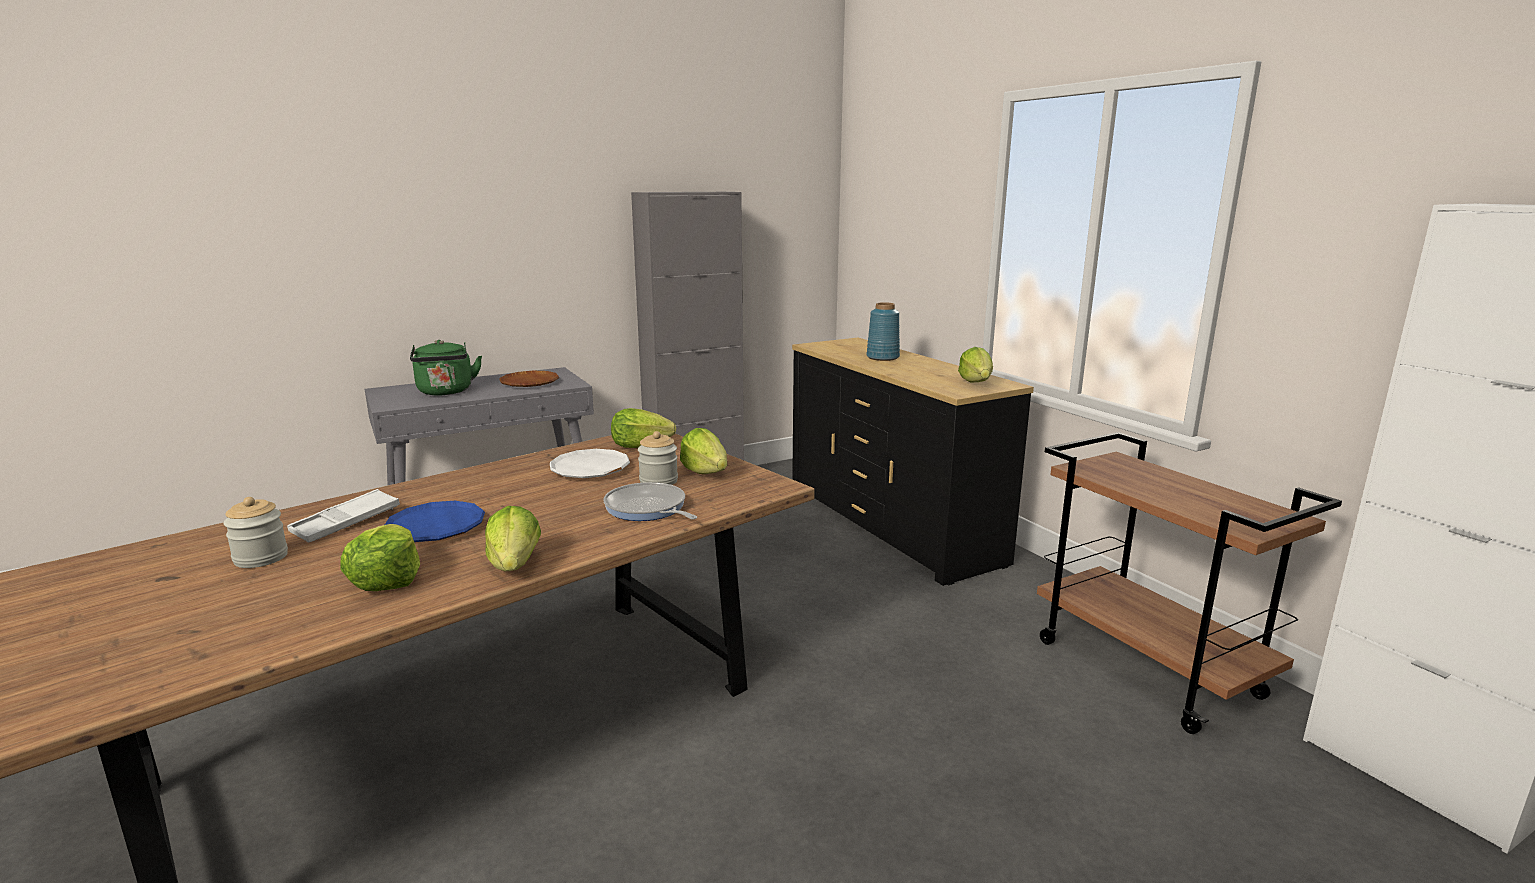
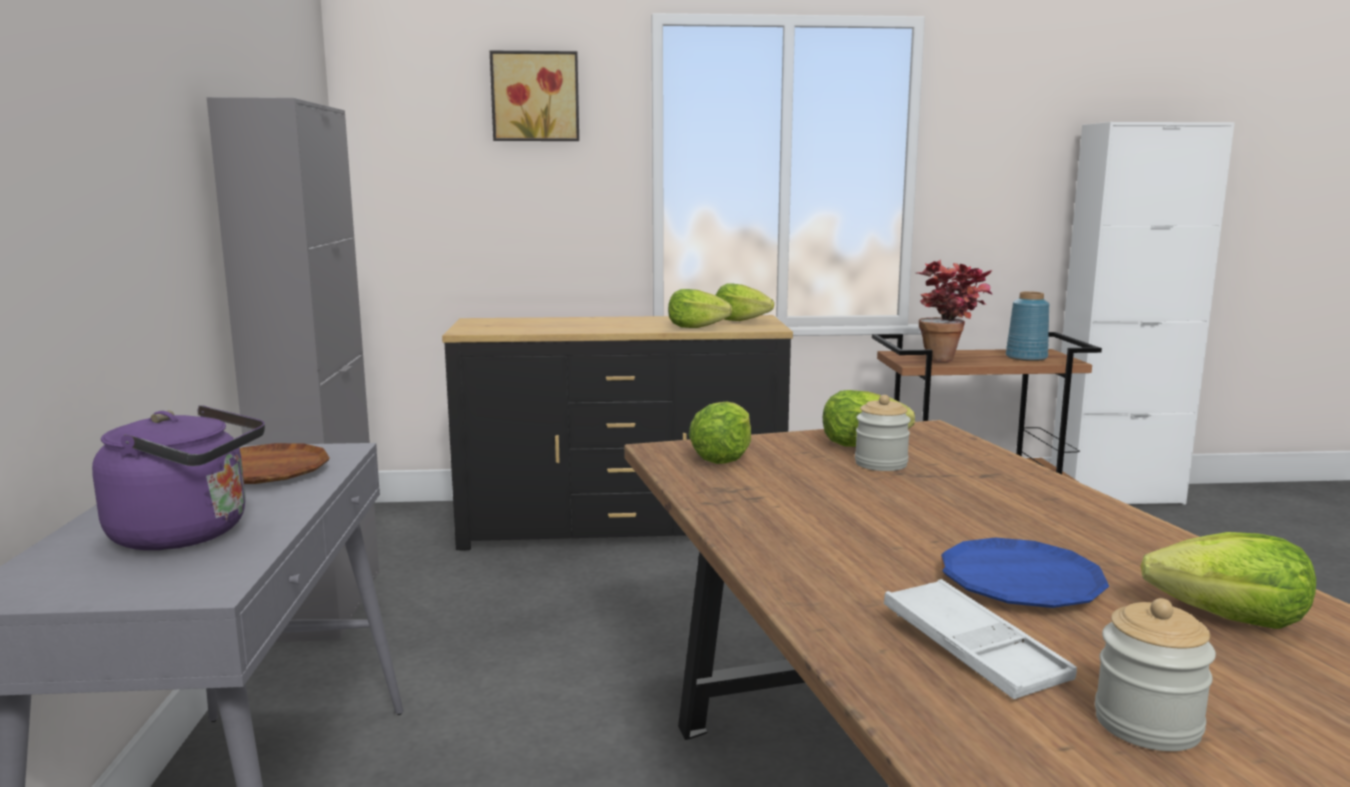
camera: 65 degrees left, 5 degrees down
(446, 392) = (189, 534): green kettle -> purple kettle
(515, 565) = (1166, 546): lettuce -> lettuce (696, 327)
(590, 469) = (804, 487): white plate -> none
(647, 509) = (982, 477): frying pan -> none
(883, 357) = (585, 324): blue vase -> blue vase (1025, 358)
(930, 170) = (535, 97): none -> picture
(1127, 479) = (950, 360): none -> potted plant

